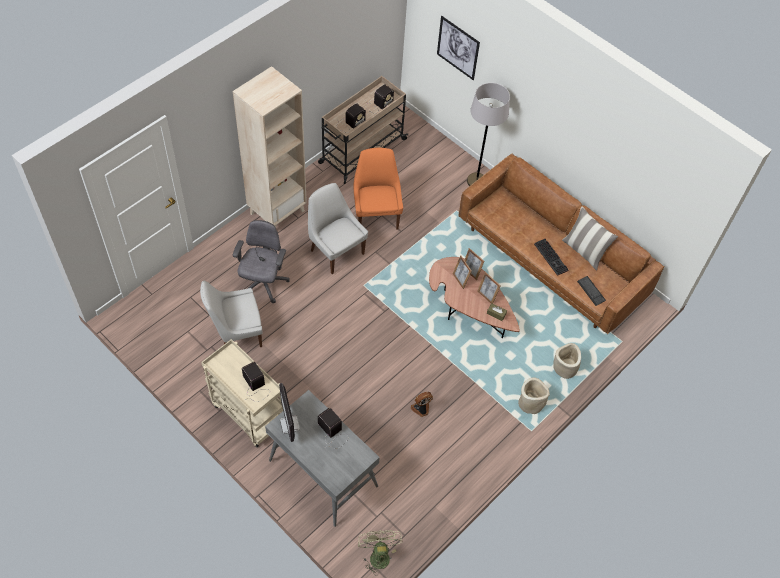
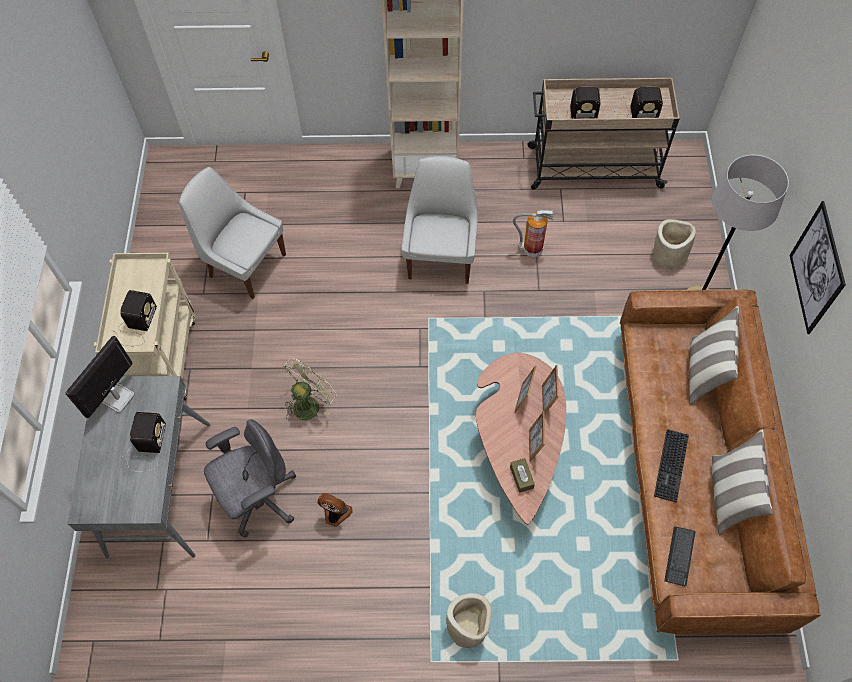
camera: 50 degrees right, 5 degrees up
(263, 284) = (327, 234): grey office chair -> grey office chair (258, 498)
(376, 214) = (531, 250): orange chair -> fire extinguisher
(378, 554) = (111, 633): green fan -> green fan (309, 403)
(458, 48) = (777, 87): picture -> picture (816, 269)
(523, 207) = (704, 372): none -> pillow
(564, 368) = (560, 623): beige planter -> beige planter (669, 255)

